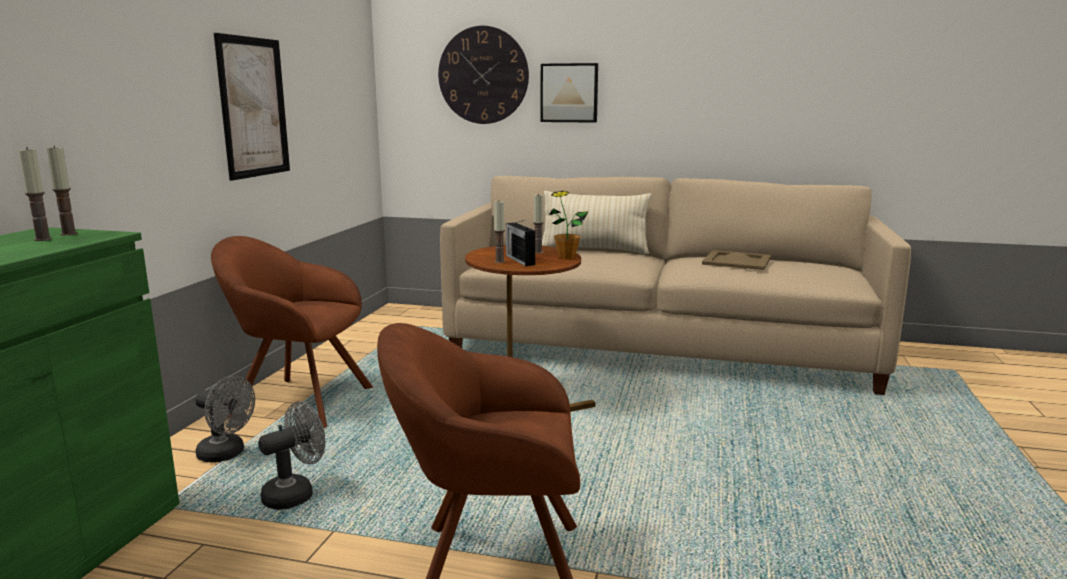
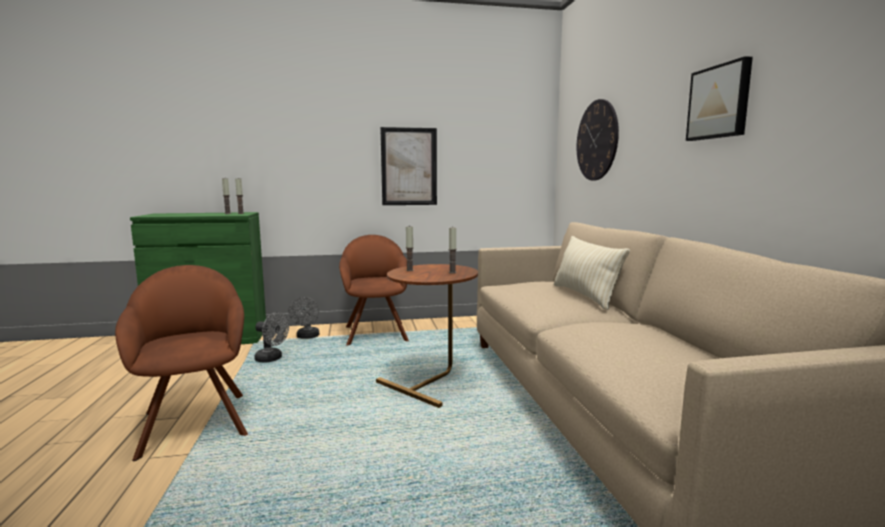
camera: 65 degrees right, 5 degrees down
(520, 260) = (420, 272): radio -> none
(567, 257) = (443, 278): potted plant -> none
(569, 93) = (639, 150): picture -> picture (720, 102)
(737, 261) = (637, 337): beige tray -> none

